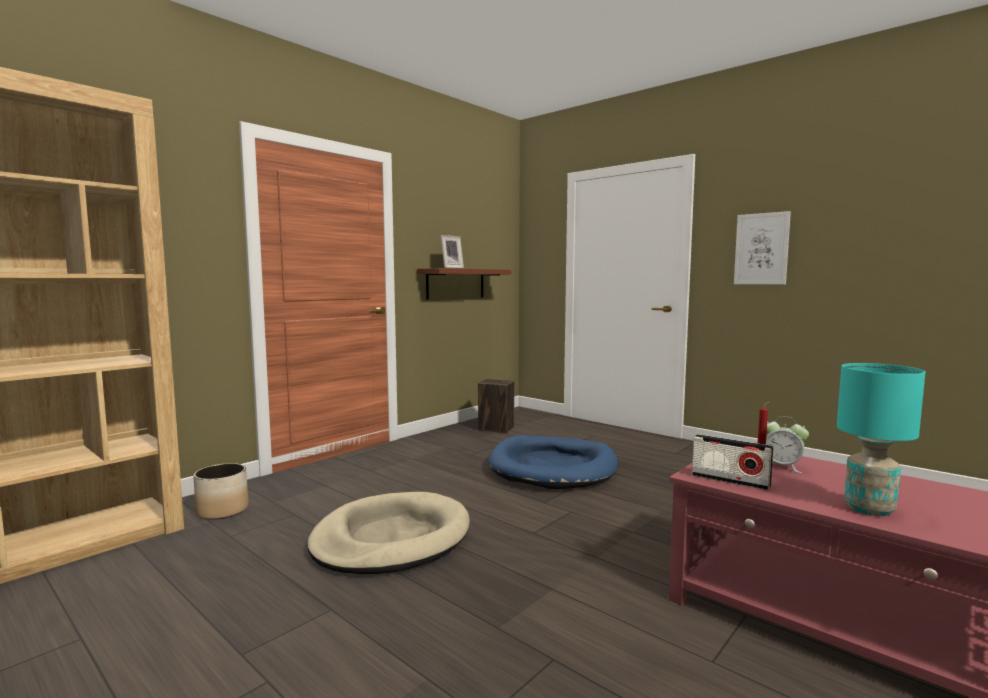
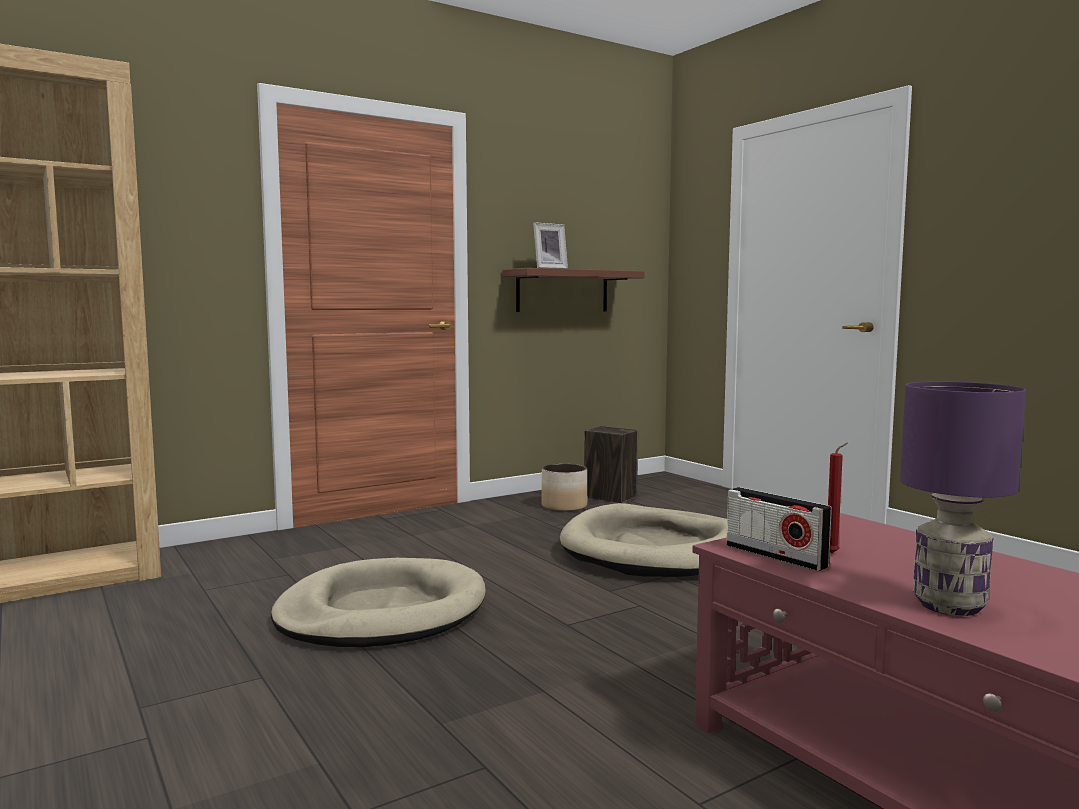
camera: 15 degrees right, 0 degrees up
(222, 510) = (212, 562): planter -> planter (563, 506)
(553, 467) = (655, 550): blue dog bed -> beige dog bed
(761, 249) = (1008, 229): picture -> none
(782, 467) = (882, 547): alarm clock -> none
(868, 508) = (949, 605): turquoise table lamp -> purple table lamp

